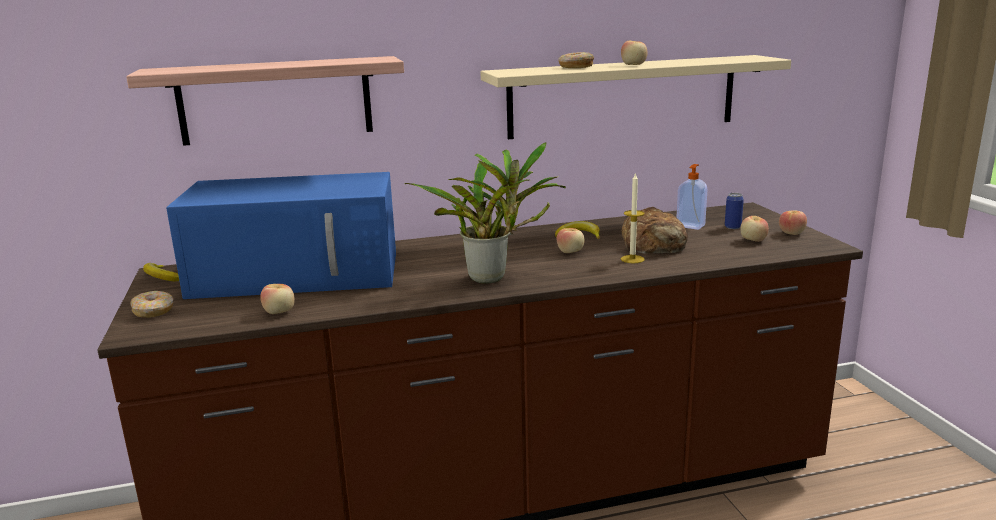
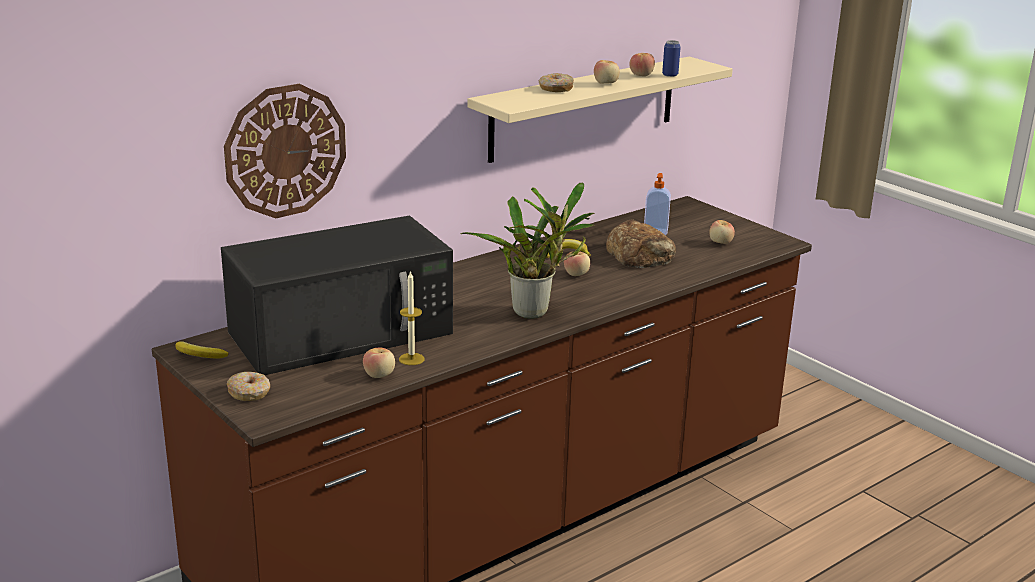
camera: 25 degrees left, 5 degrees up
(276, 100) = (285, 151): shelf -> wall clock
(300, 274) = (343, 331): blue microwave -> black microwave
(632, 259) = (637, 275): candle -> candle (411, 359)
(732, 227) = (692, 229): can -> can (670, 75)
(791, 233) = (745, 231): apple -> apple (641, 75)

